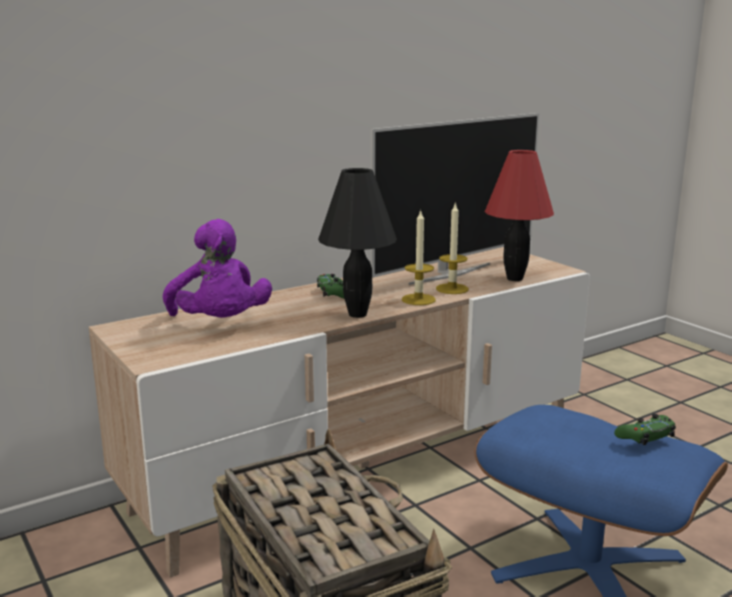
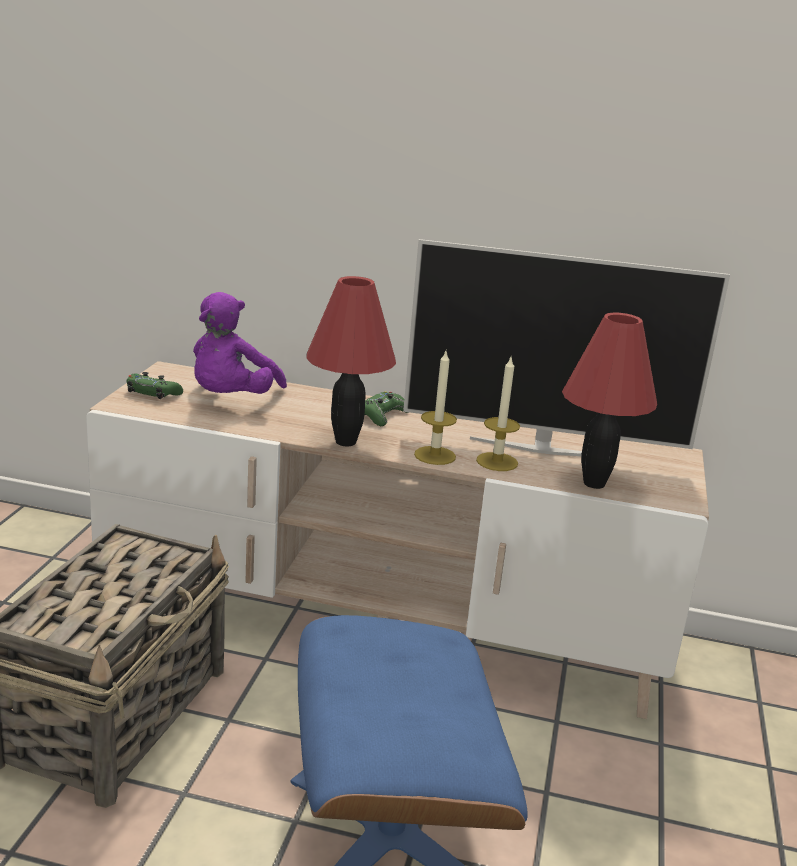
camera: 45 degrees right, 5 degrees up
(358, 314) = (346, 442): black table lamp -> red table lamp
(645, 436) = (435, 714): green game controller -> green game controller (153, 393)

